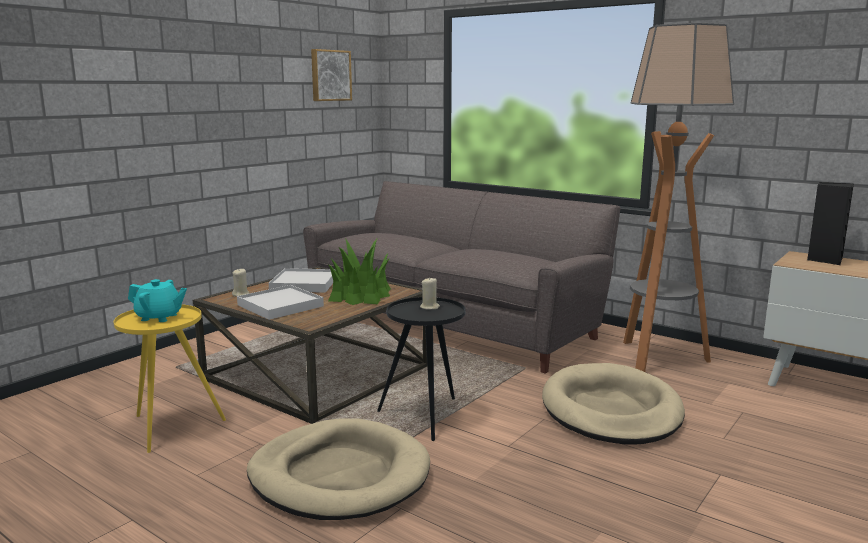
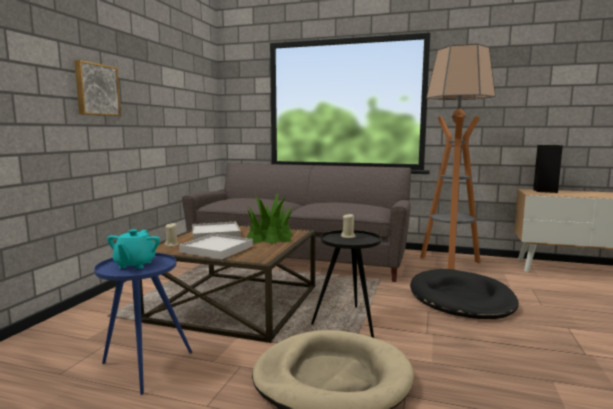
camera: 20 degrees left, 5 degrees down
(159, 317) = (135, 264): turquoise teapot -> turquoise teapot turned 105 degrees clockwise
(170, 427) = (144, 367): yellow side table -> blue side table
(330, 75) = (190, 84): picture -> picture (96, 90)
(611, 410) = (461, 299): beige dog bed -> black dog bed

